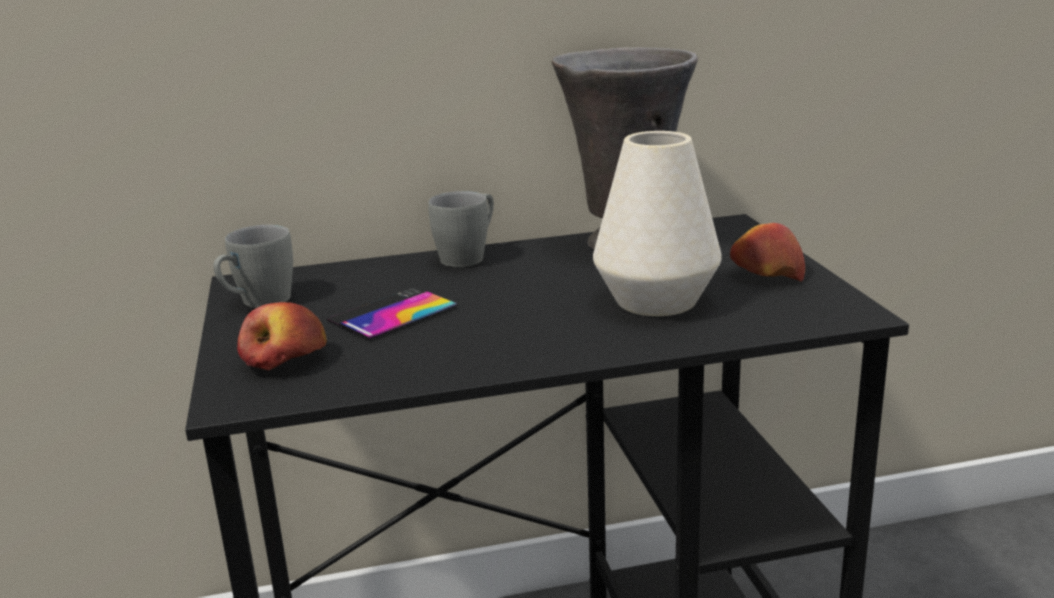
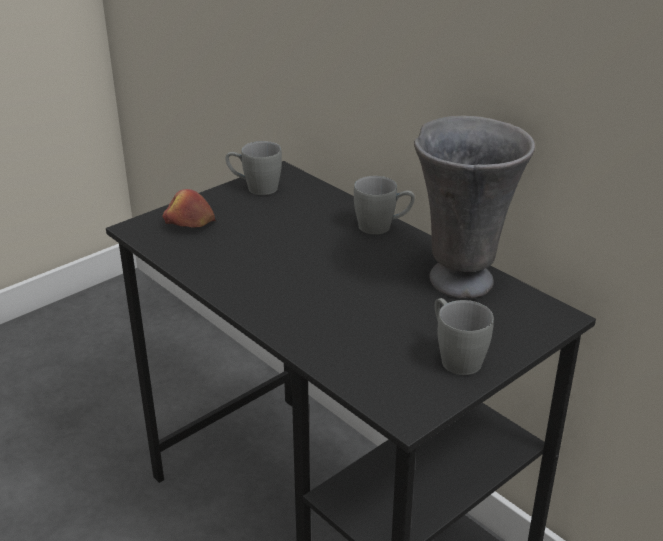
camera: 60 degrees right, 10 degrees up
(392, 313) = (270, 232): phone -> none
(655, 301) = (361, 320): white vase -> none
(766, 274) = (454, 357): apple -> grey mug

